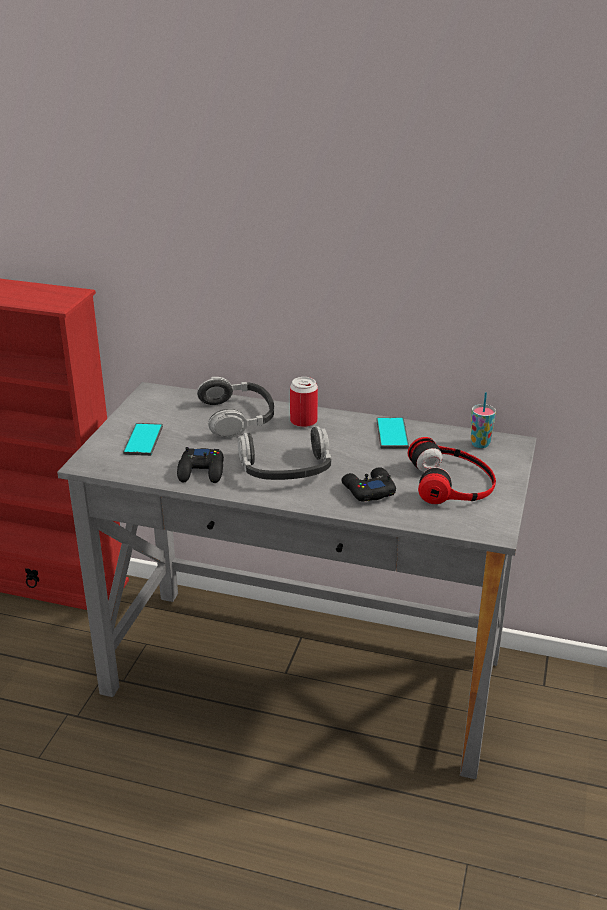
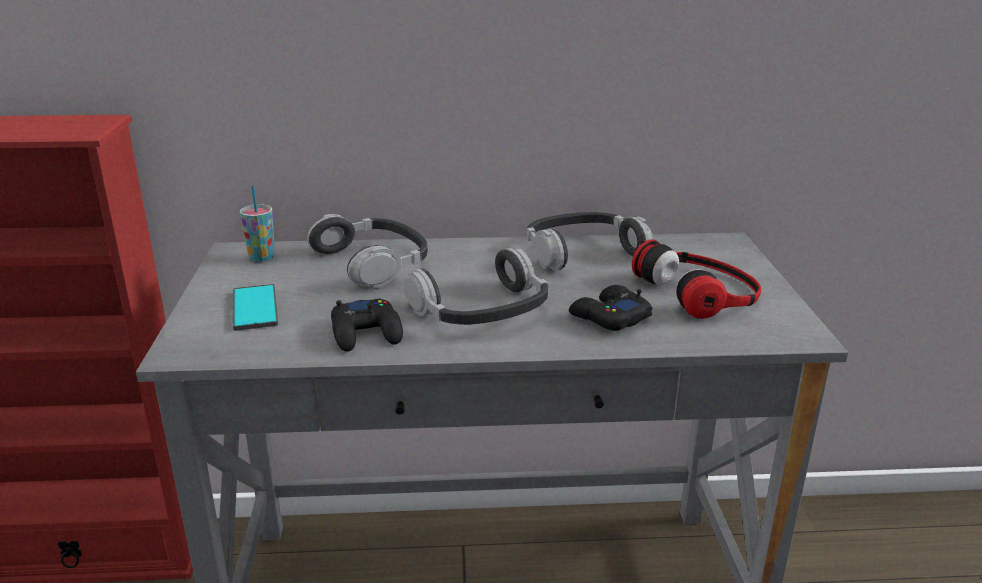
camera: 20 degrees left, 5 degrees down
(303, 421) = (463, 255): can -> none
(392, 434) = (583, 252): phone -> headphones
(480, 444) = (692, 247): cup -> cup (262, 257)

